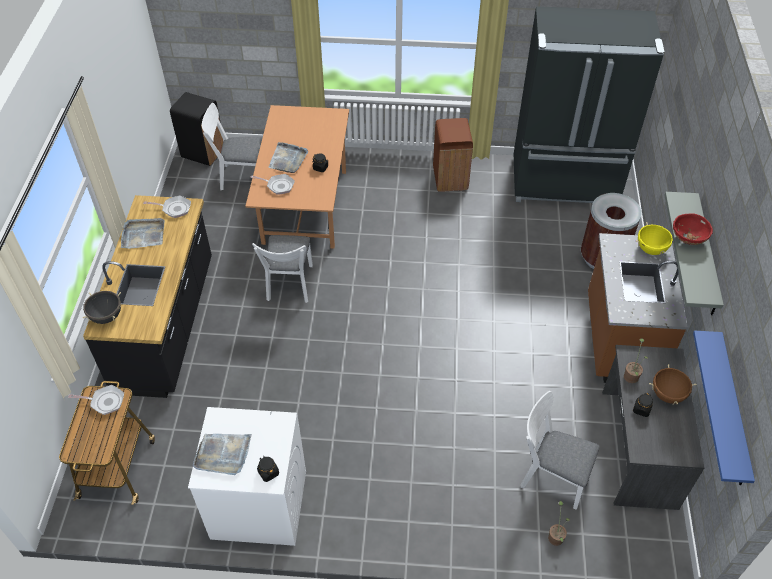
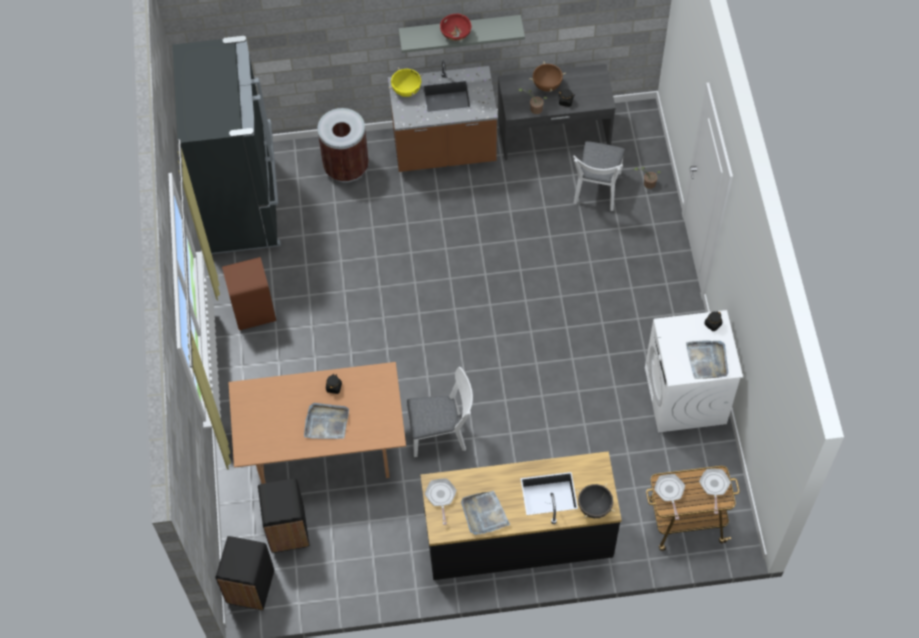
camera: 100 degrees left, 10 degrees up
(240, 177) = (287, 531): white chair -> black trash can
(278, 186) = (369, 421): frying pan -> frying pan (714, 486)
(732, 410) = (597, 22): blue shelf -> none

